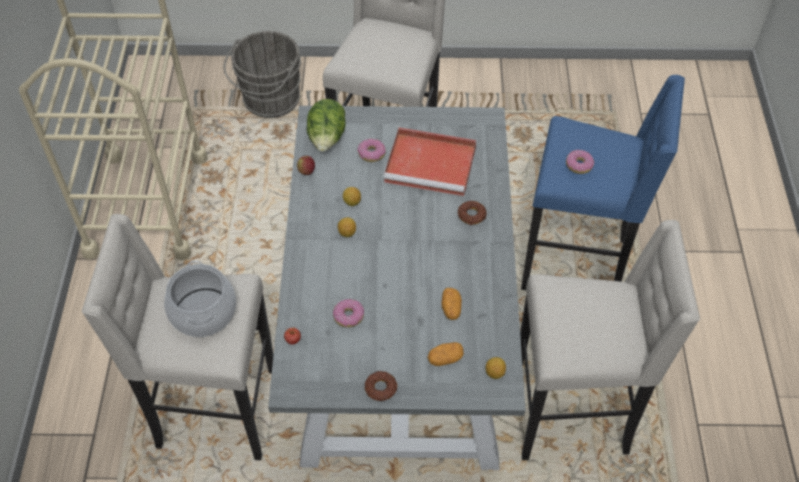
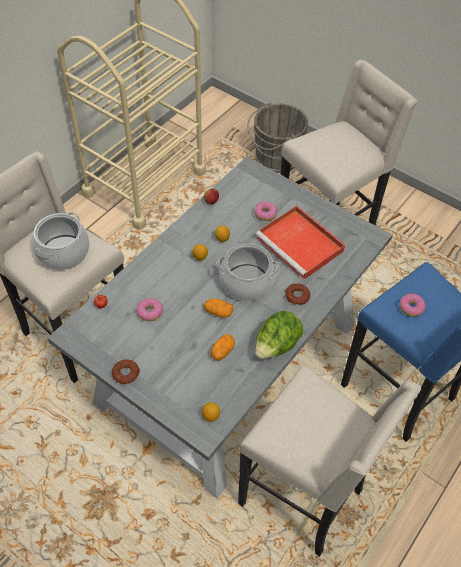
camera: 35 degrees right, 0 degrees up
(327, 139) = (244, 188): lettuce -> lettuce (276, 346)
(414, 231) = (246, 283): none -> cooking pot
(445, 359) = (186, 383): potato -> potato (218, 312)

